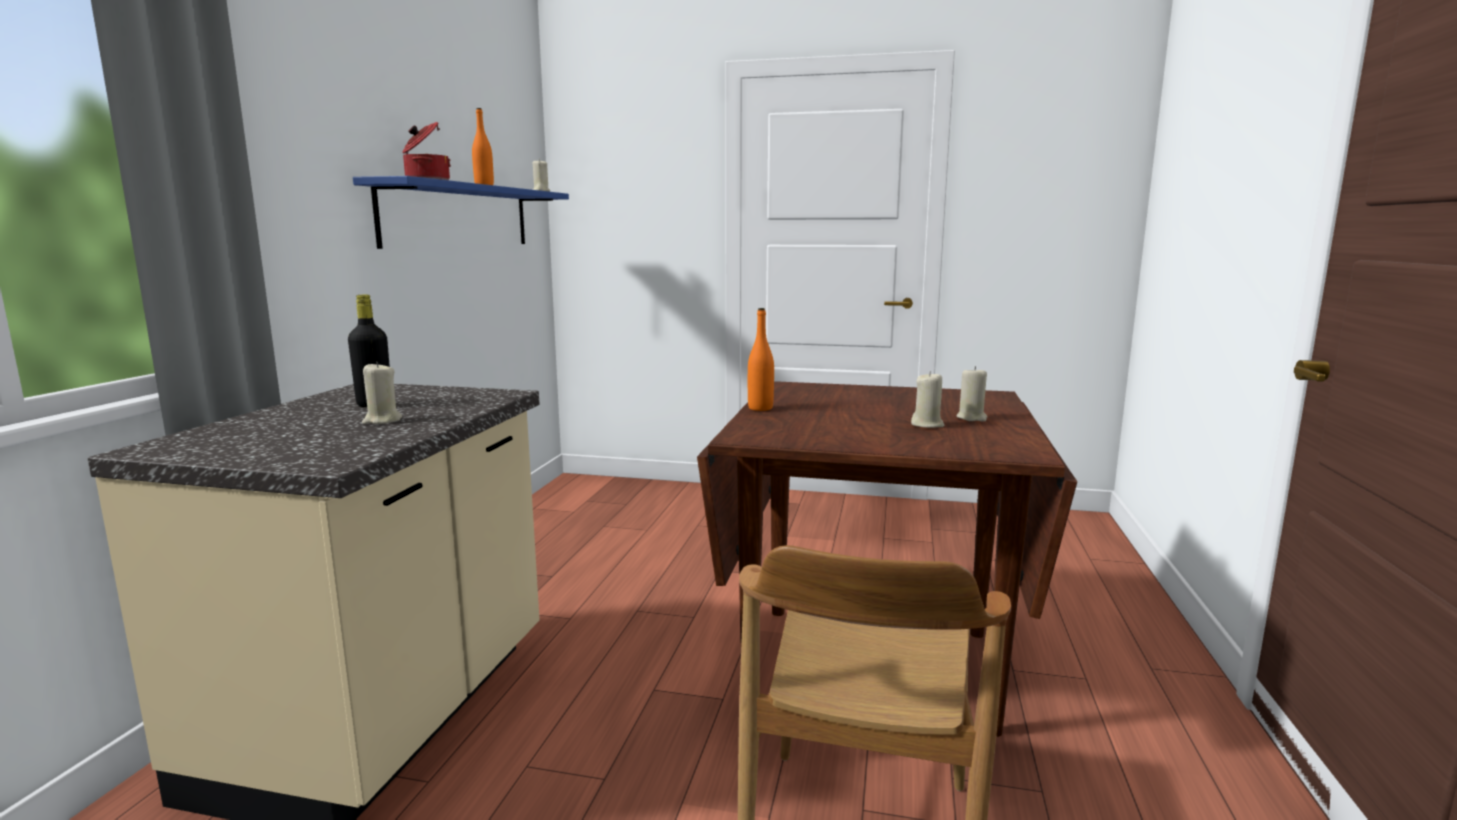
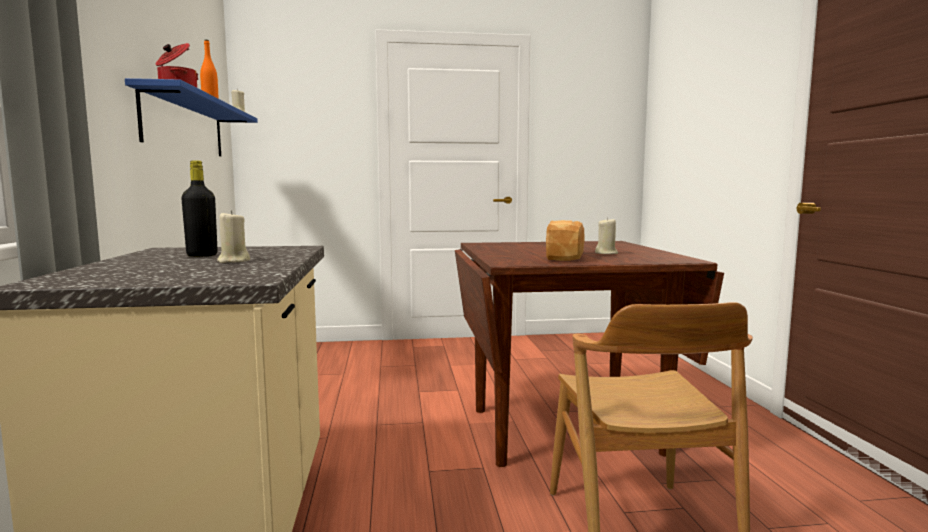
camera: 20 degrees left, 5 degrees down
(760, 408) = (487, 252): orange bottle -> none
(849, 429) = (565, 257): none -> bread
(971, 418) = (624, 250): beige candle -> none

